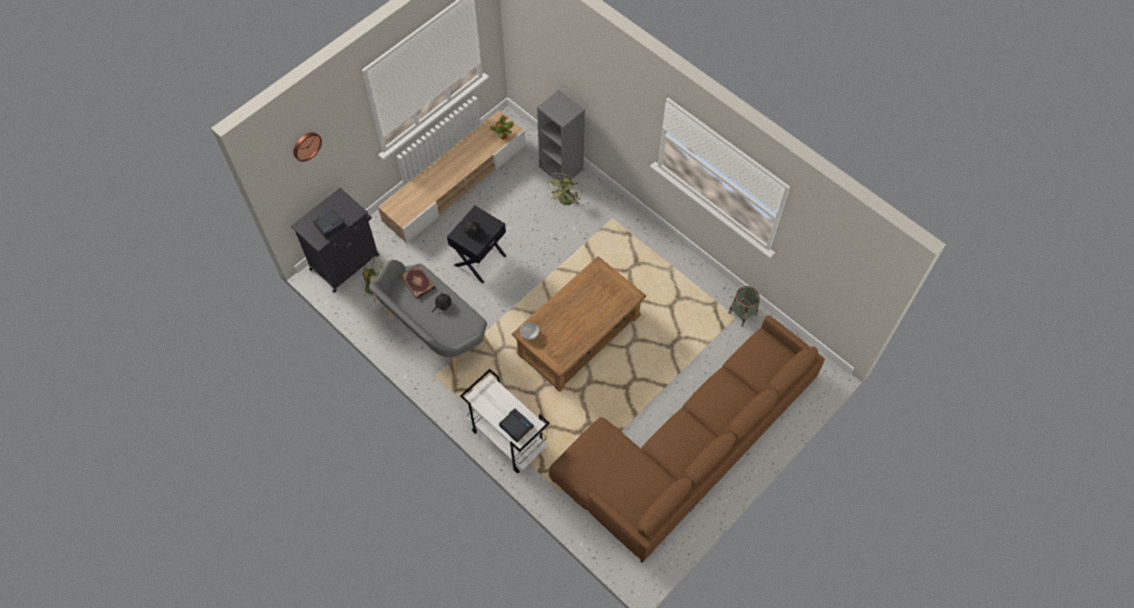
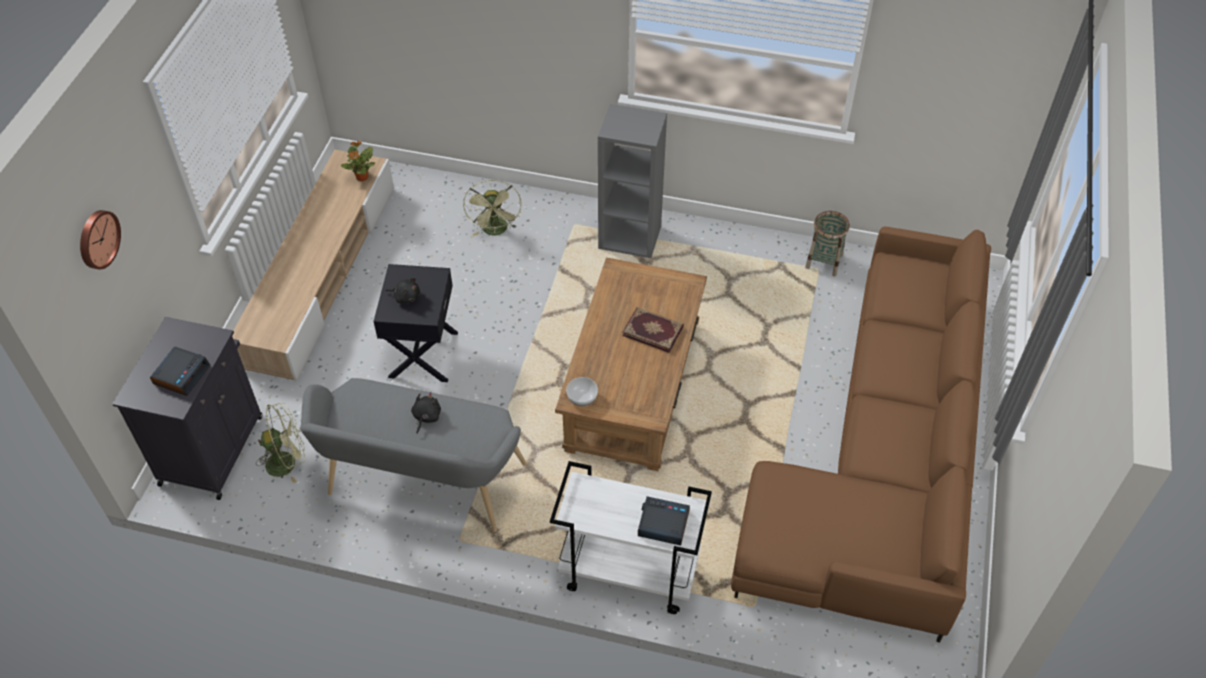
camera: 30 degrees left, 10 degrees down
(418, 282) = (367, 403): book -> book (653, 330)
(562, 168) = (462, 194): grey bookcase -> grey bookcase (630, 237)

